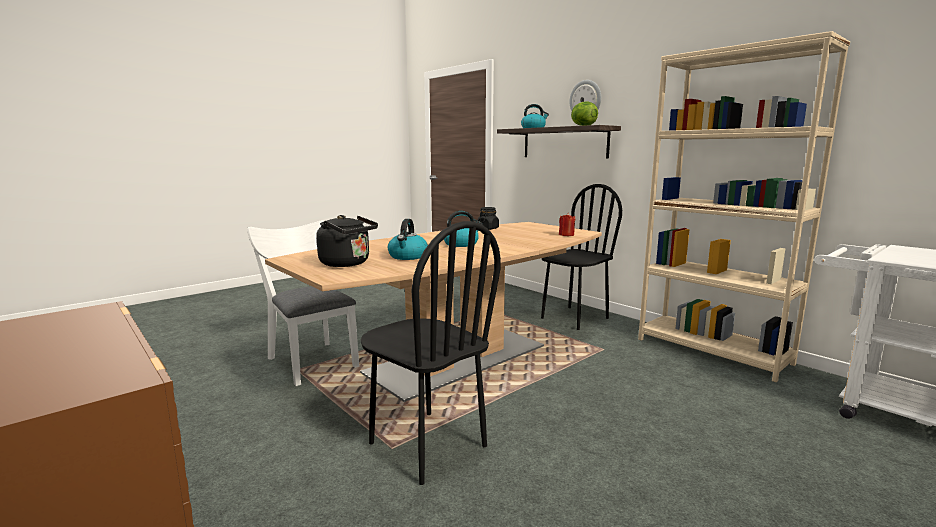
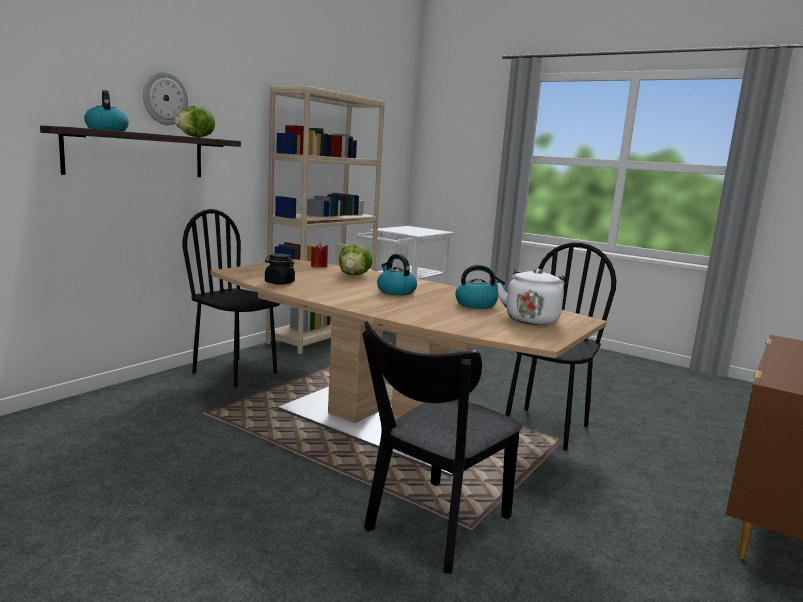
camera: 105 degrees left, 0 degrees up
(310, 360) = (433, 527): white chair -> black chair
(347, 264) = (531, 319): black kettle -> white kettle
(530, 240) = (354, 275): none -> lettuce

